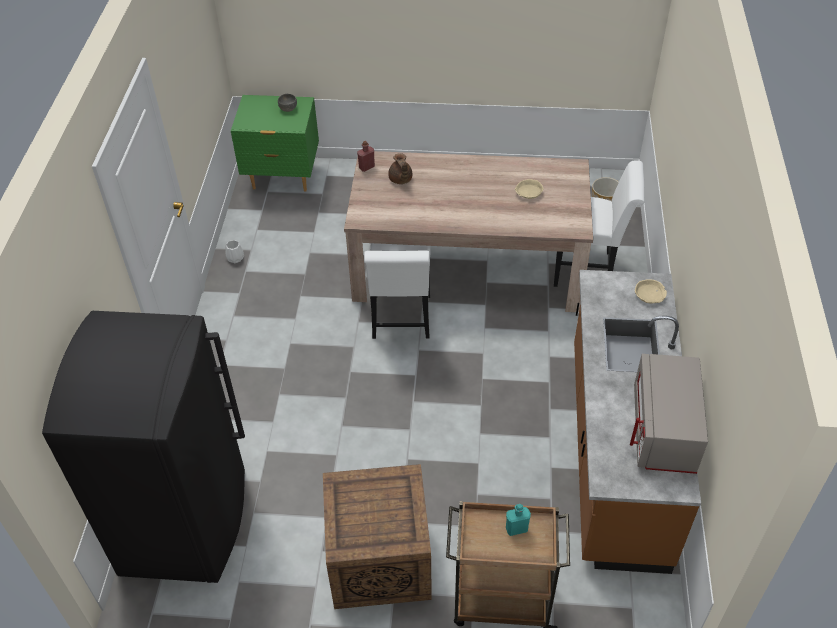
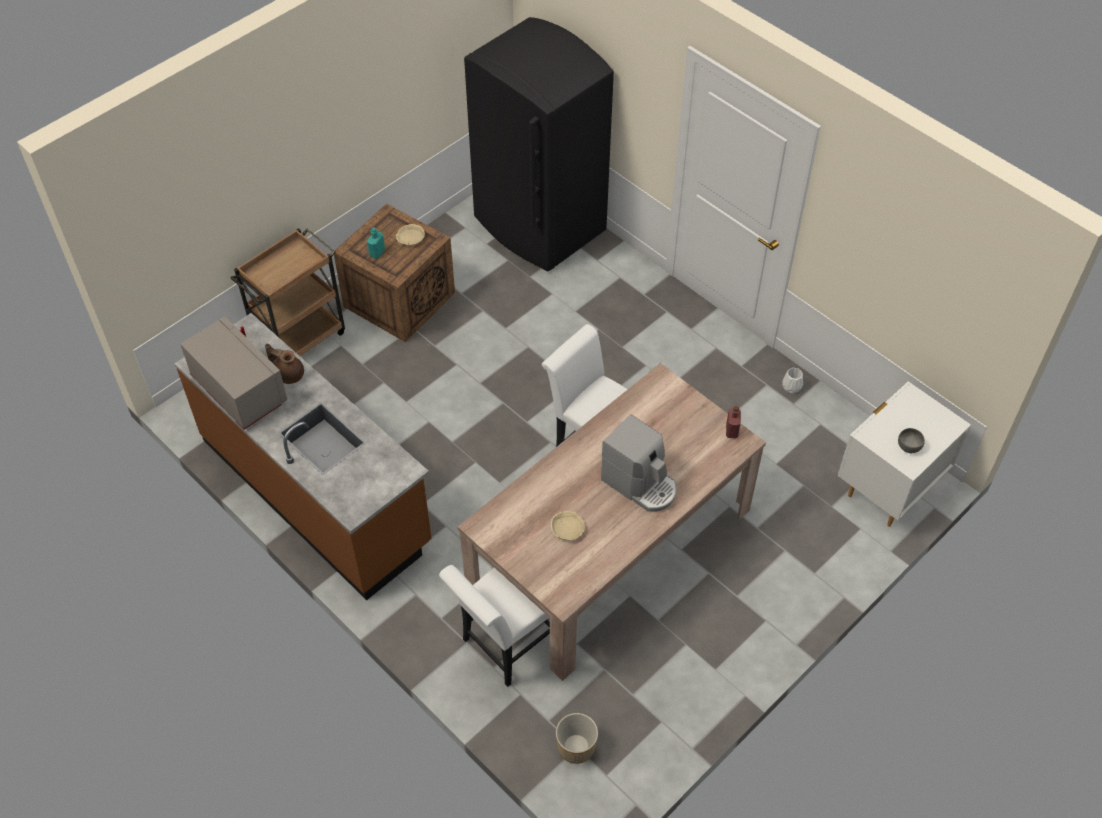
camera: 130 degrees right, 5 degrees up
(282, 178) = (888, 489): green nightstand -> white nightstand
(400, 180) = (687, 444): brown teapot -> brown teapot (289, 374)
(456, 182) = (640, 484): none -> coffee machine
(516, 529) = (283, 274): turquoise bottle -> turquoise bottle (377, 253)
(649, 295) = (348, 493): beige bowl -> beige bowl (410, 238)

